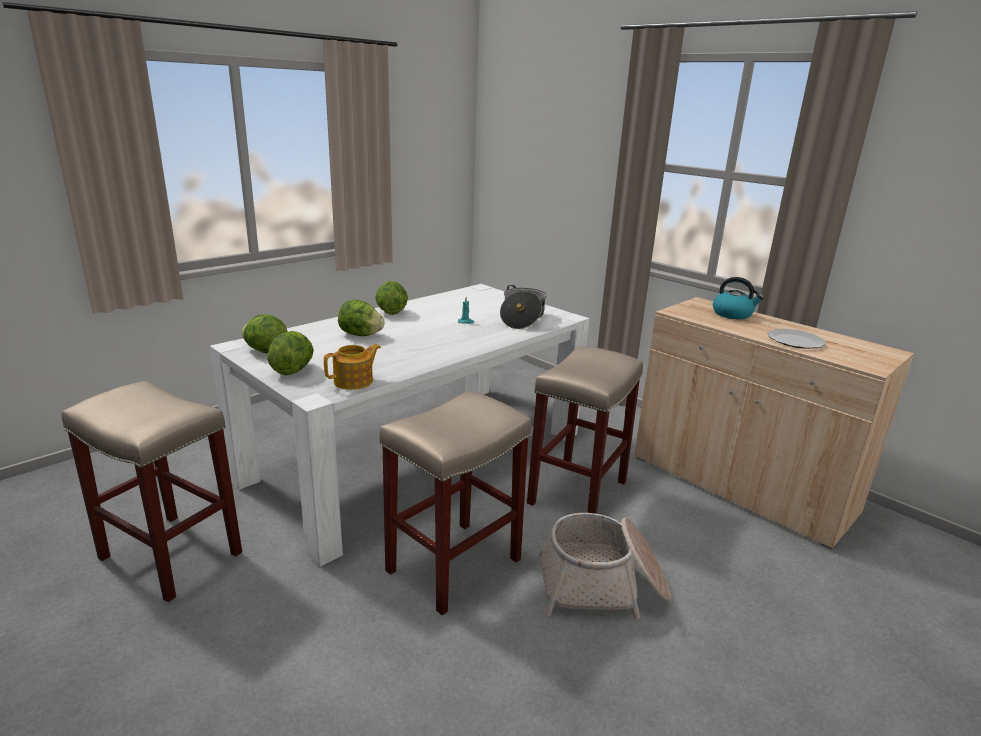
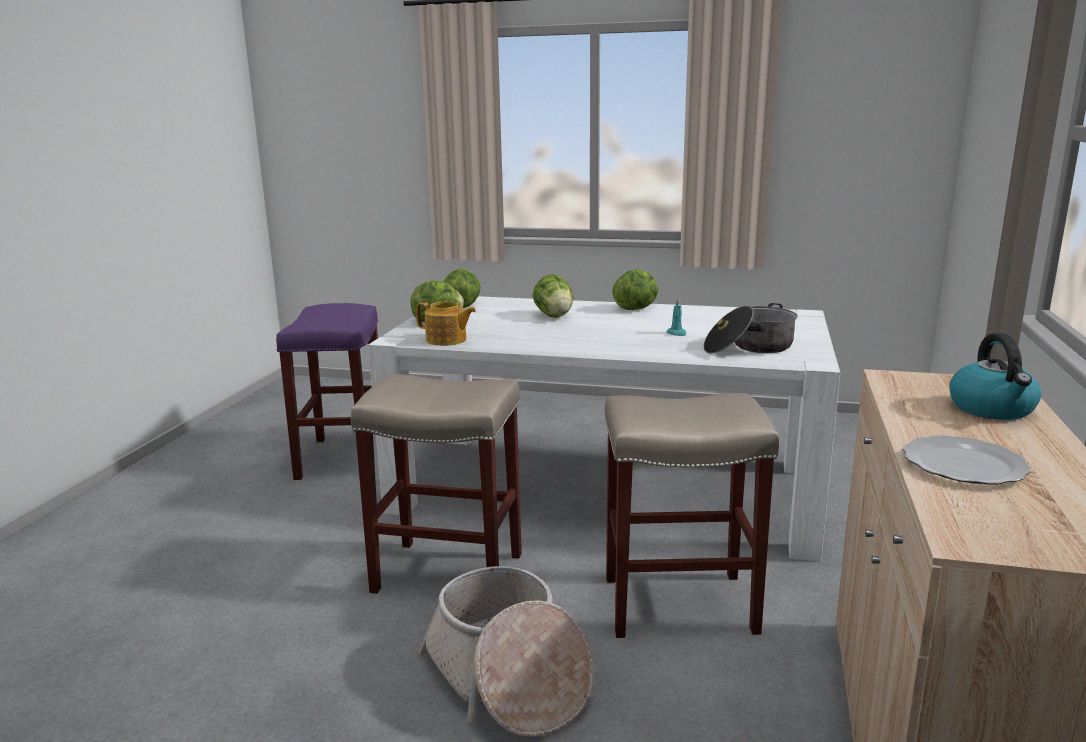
camera: 60 degrees right, 5 degrees down
(169, 555) = (342, 457): beige stool -> purple stool

